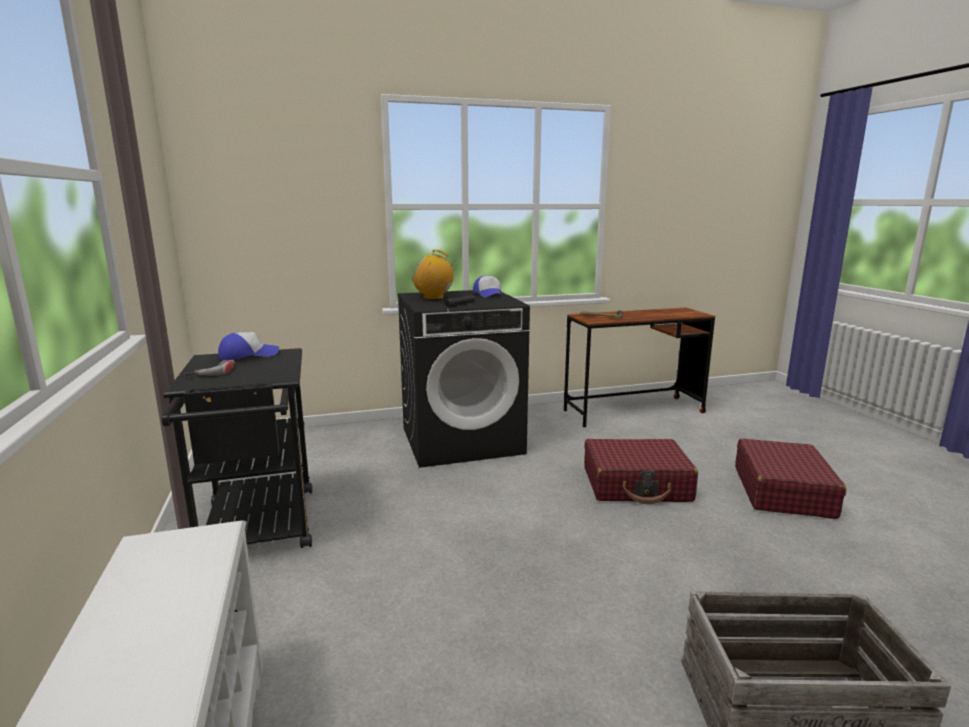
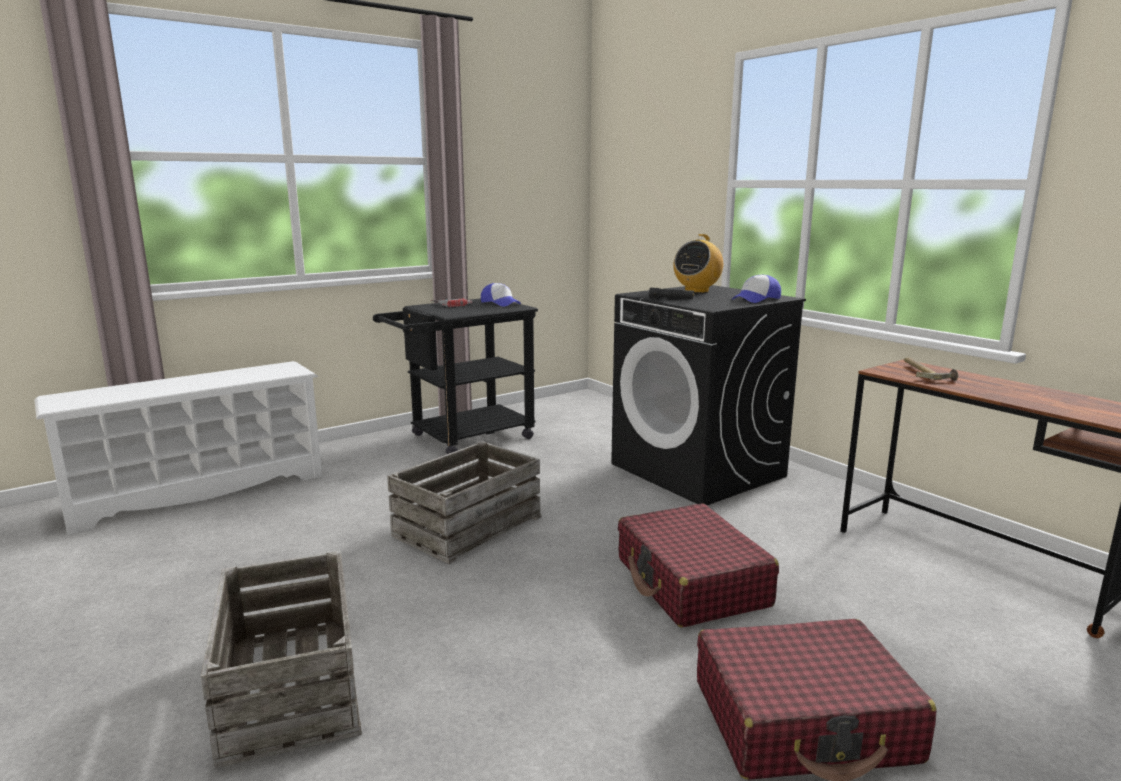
camera: 70 degrees right, 0 degrees up
(433, 298) = (697, 291): radio -> radio turned 135 degrees counterclockwise
(501, 562) = (467, 526): none -> crate

